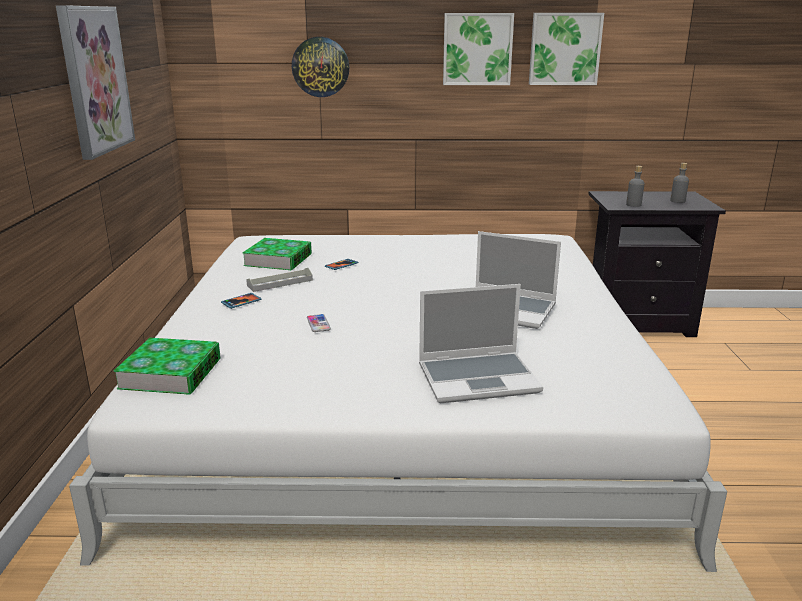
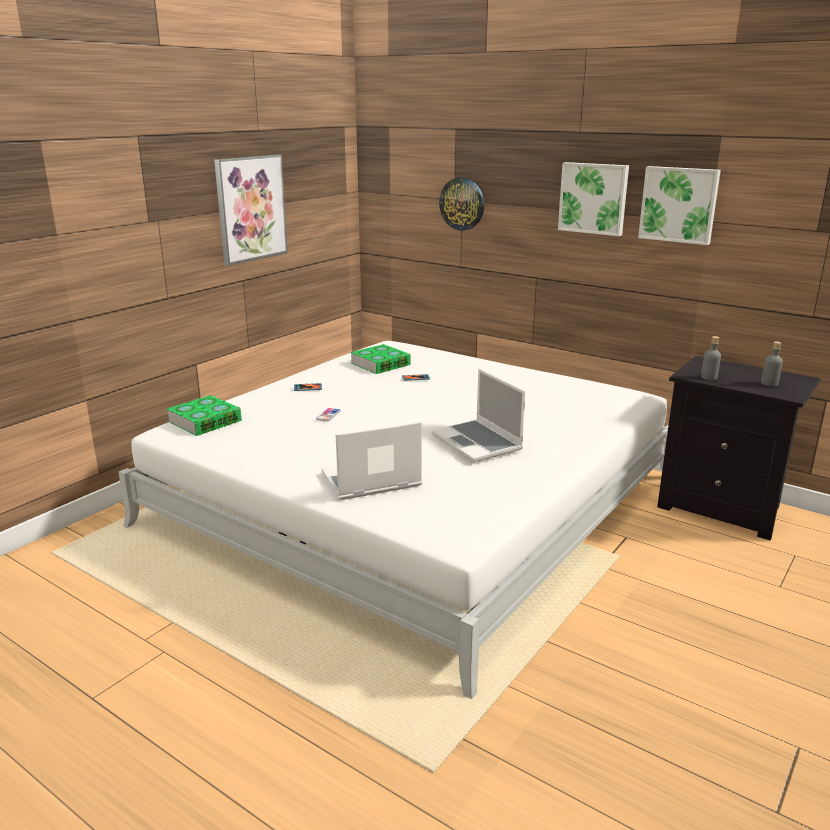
camera: 35 degrees right, 0 degrees up
(280, 283) = (352, 381): grey tray -> none
(479, 378) = (370, 480): laptop -> laptop turned 135 degrees clockwise

